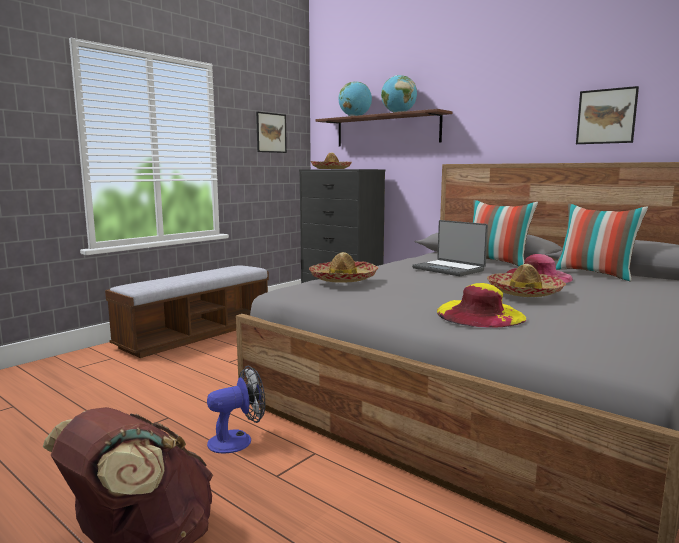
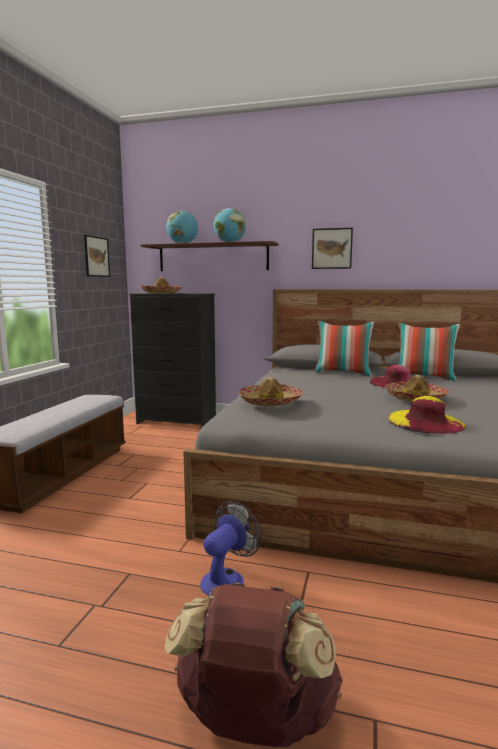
camera: 25 degrees left, 0 degrees up
(449, 269) = (325, 382): laptop -> none
(606, 116) = (408, 253): picture -> picture (332, 248)

